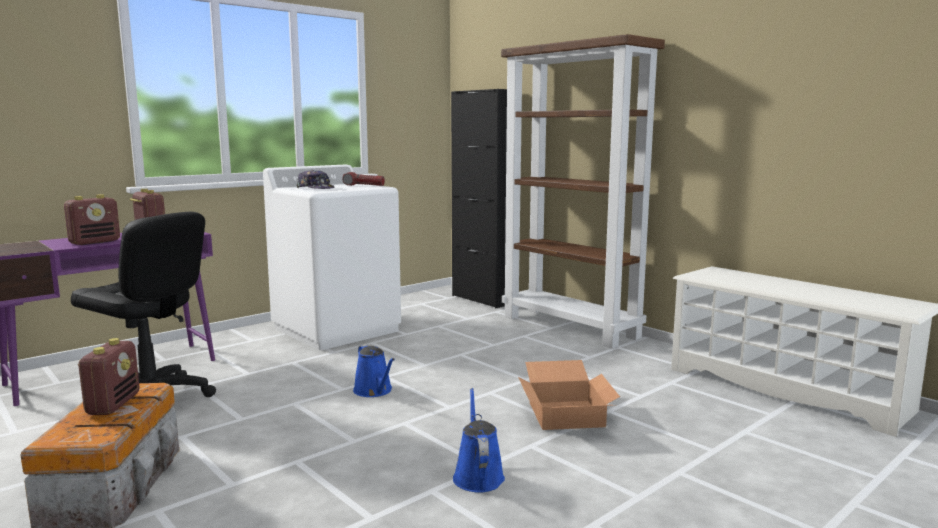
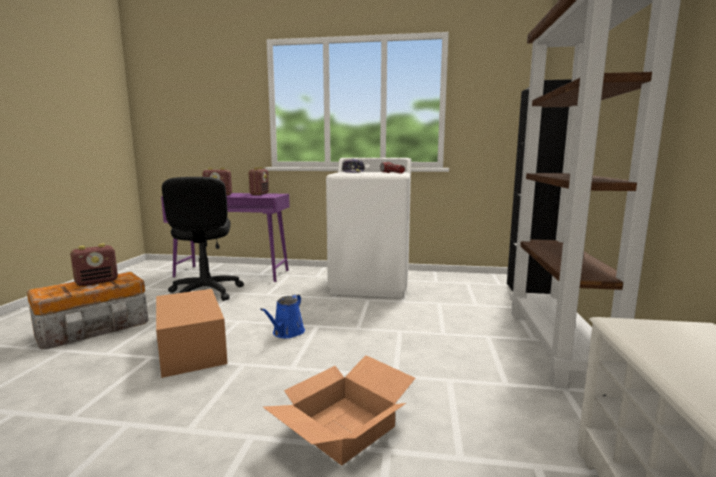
camera: 50 degrees right, 0 degrees up
(318, 438) = (191, 348): none -> cardboard box
(477, 475) = (167, 434): blue watering can -> none

